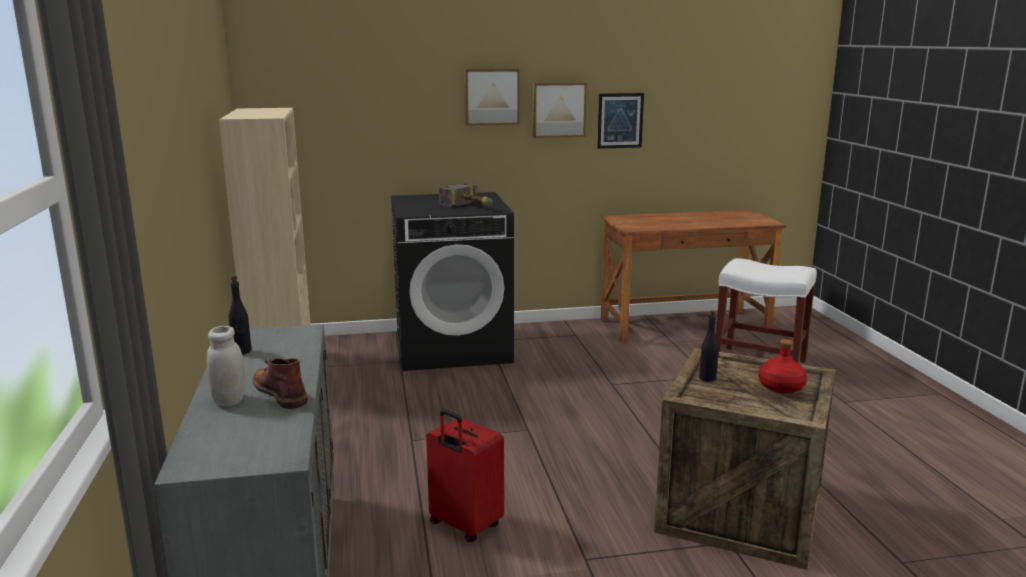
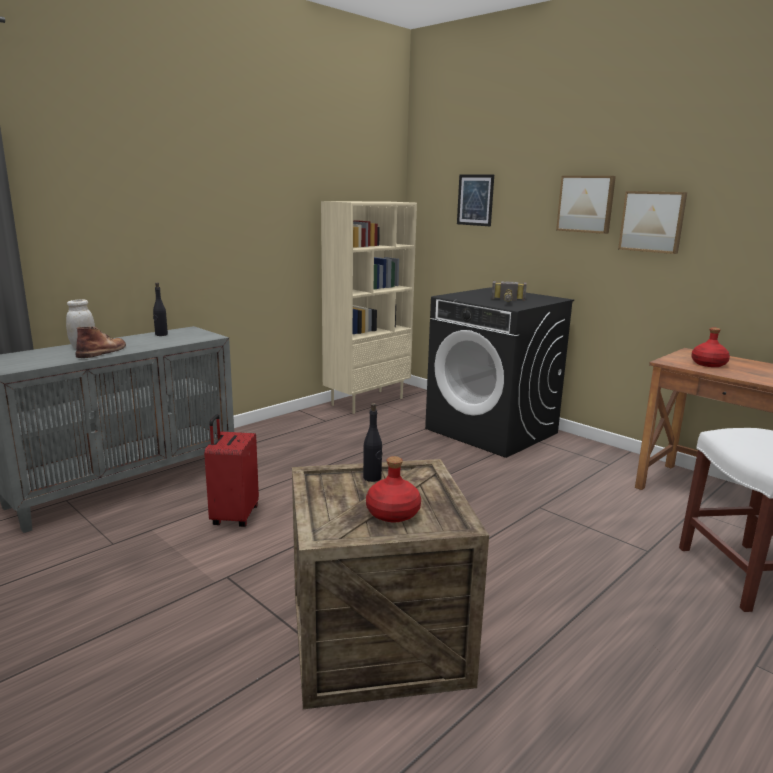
camera: 55 degrees right, 0 degrees up
(620, 120) = (726, 240): picture -> picture (475, 200)
(650, 223) = (709, 364): none -> red bottle

